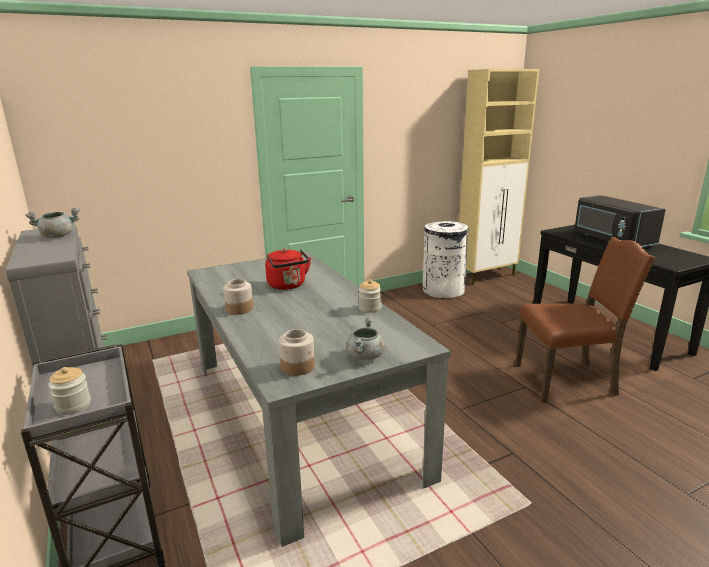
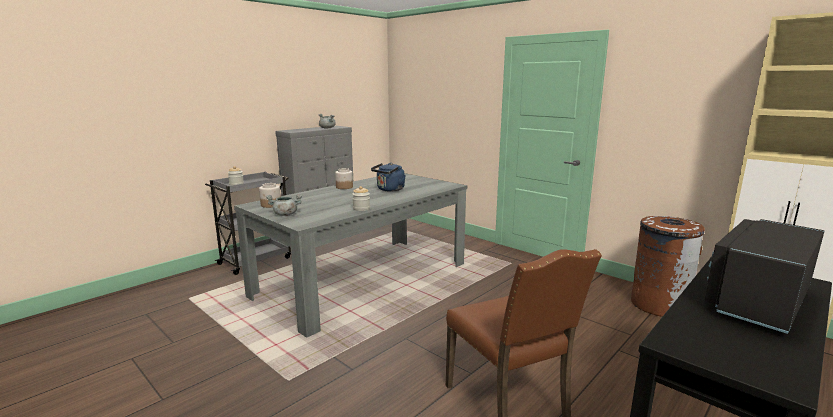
camera: 70 degrees right, 5 degrees down
(288, 286) = (389, 190): red kettle -> blue kettle
(443, 290) = (659, 304): white trash can -> brown trash can

